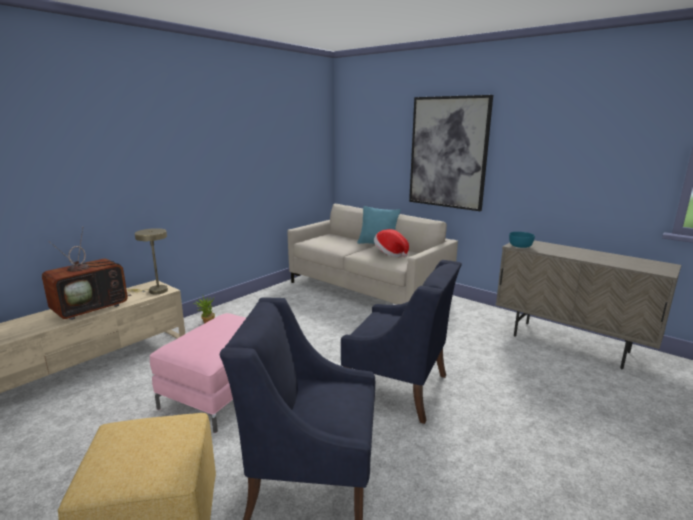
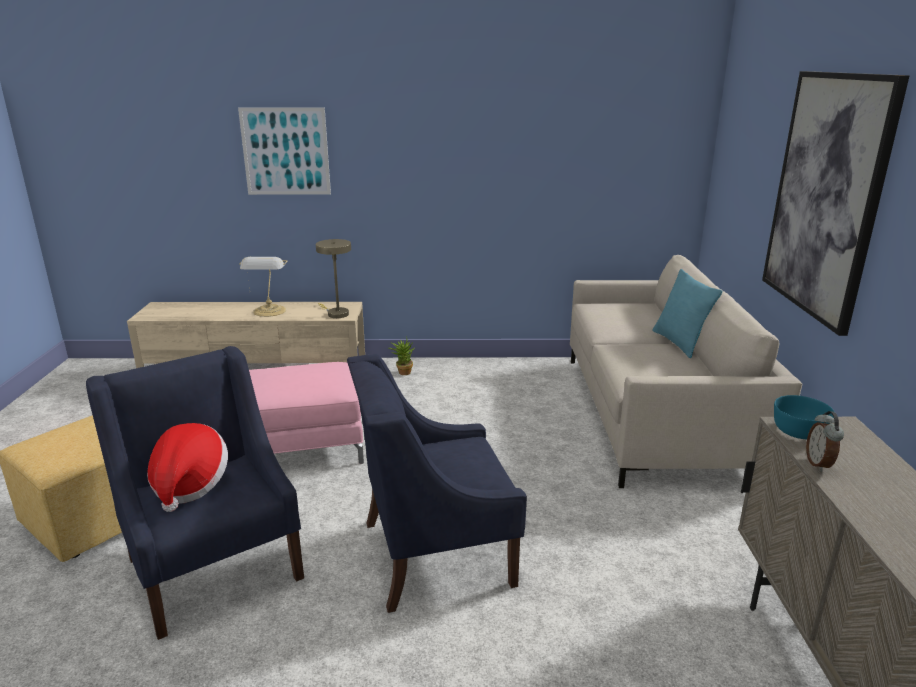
camera: 50 degrees right, 5 degrees up
(77, 161) = (285, 151): none -> picture
(91, 307) = (269, 311): television -> table lamp
(390, 254) = (657, 364): hat -> hat (189, 484)
(398, 387) = (434, 552): blue armchair -> blue armchair turned 90 degrees clockwise
(547, 252) = (819, 464): none -> alarm clock

